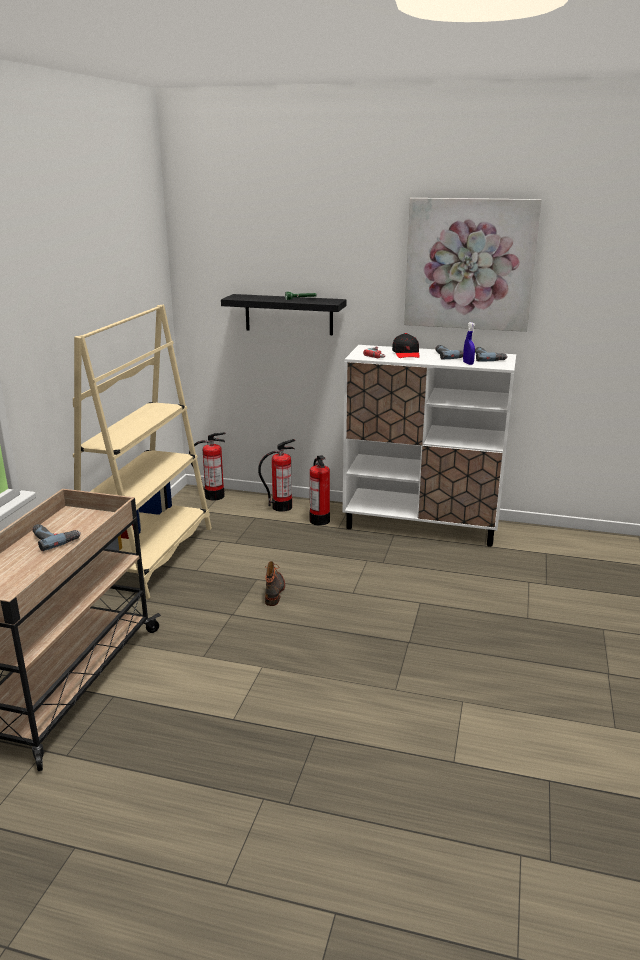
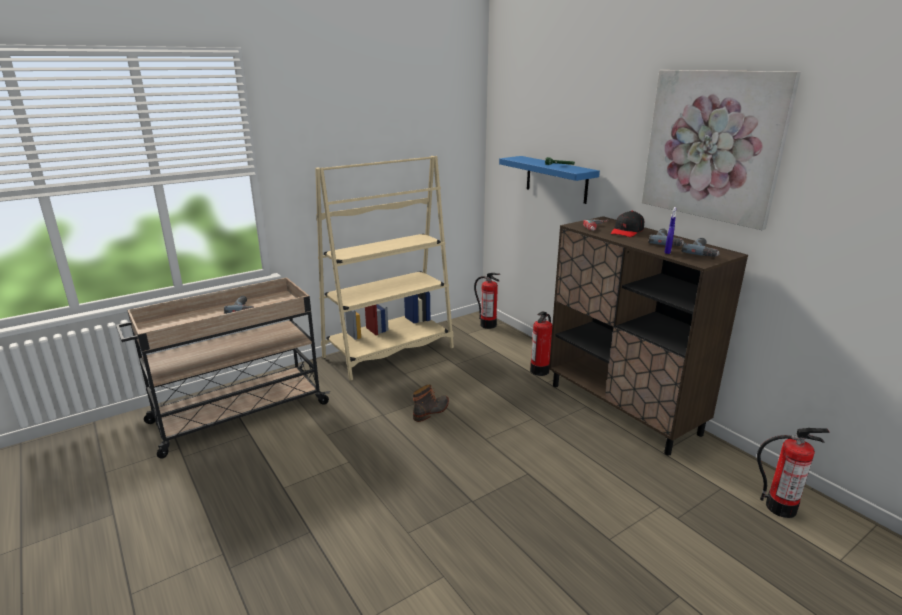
camera: 40 degrees right, 0 degrees up
(282, 507) = (525, 349): fire extinguisher -> fire extinguisher (780, 507)
(288, 314) = (556, 179): black shelf -> blue shelf
(422, 526) = (623, 409): white cabinet -> brown cabinet

